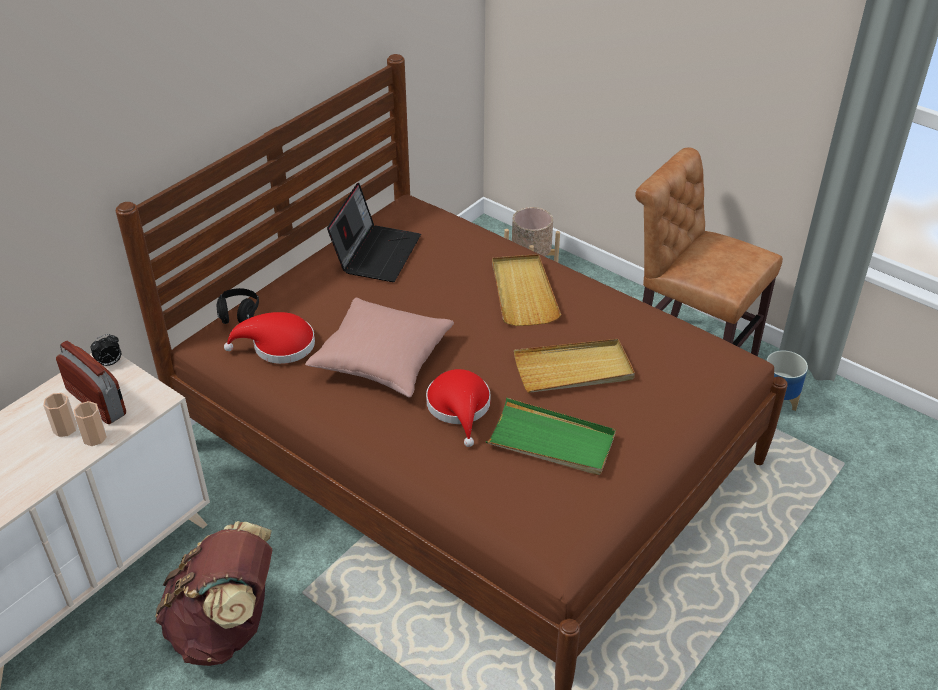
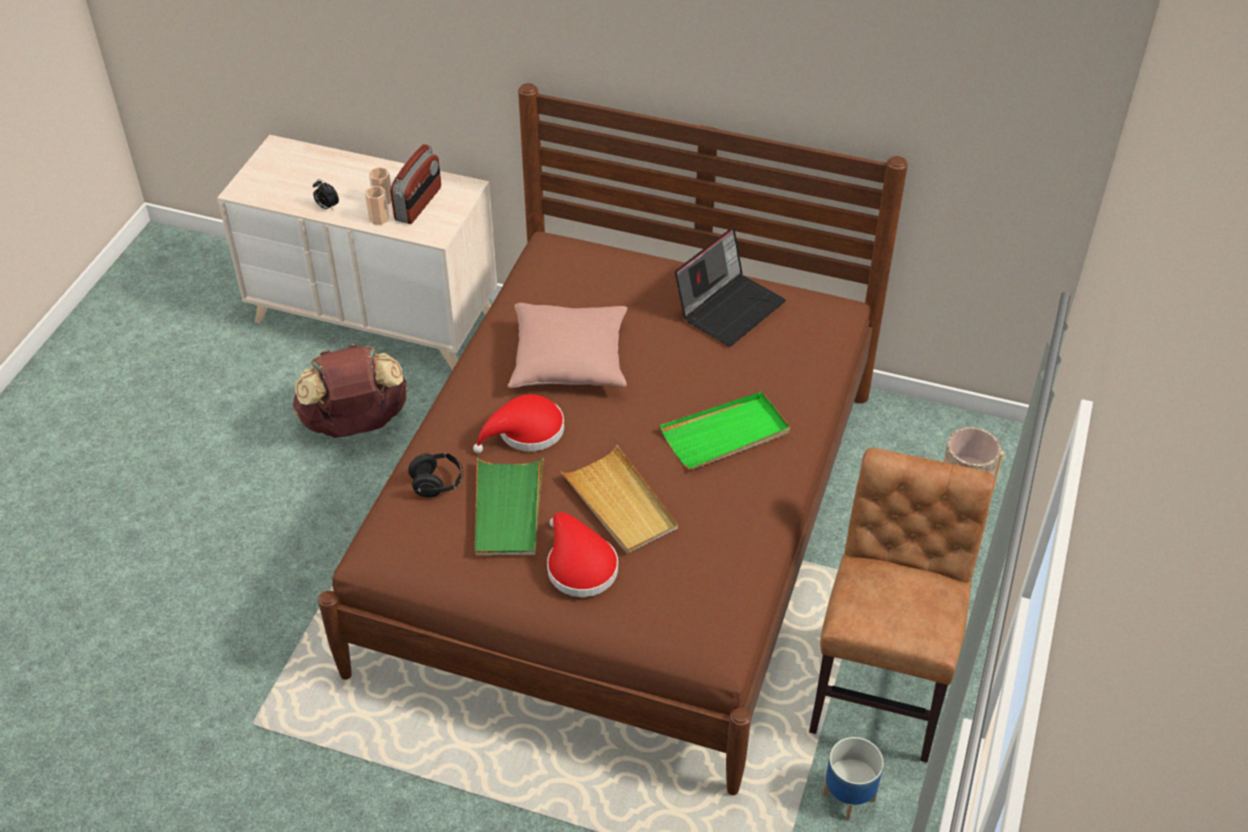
camera: 70 degrees right, 5 degrees up
(110, 363) = (466, 193): alarm clock -> alarm clock (327, 207)
(239, 314) = (588, 249): black headphones -> black headphones (437, 483)
(278, 346) = (555, 287): red hat -> red hat (579, 565)
(376, 253) = (729, 307): laptop -> laptop turned 45 degrees counterclockwise
(523, 292) = (726, 434): beige tray -> green tray

